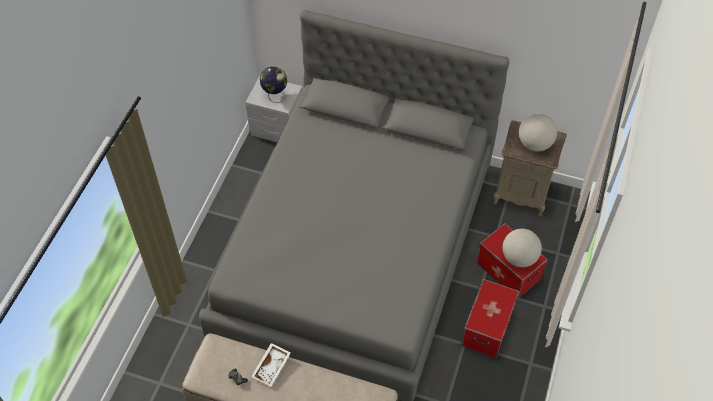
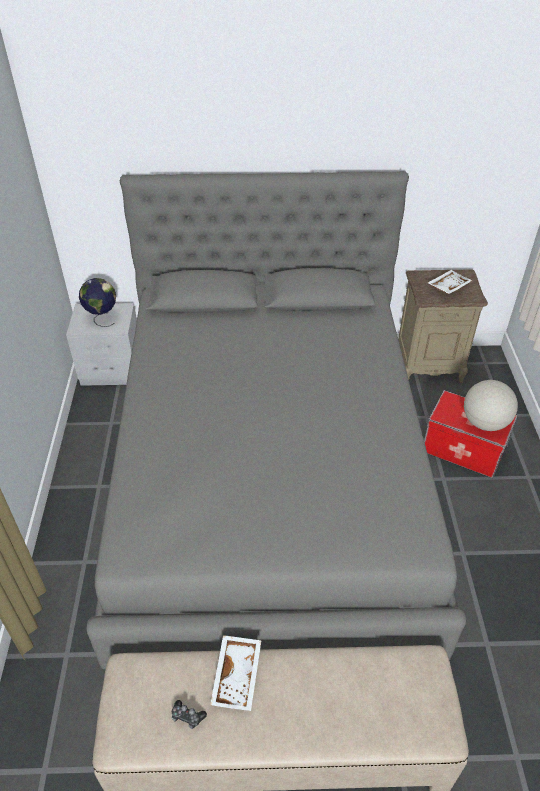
camera: 20 degrees left, 10 degrees down
(488, 328) = (479, 523): storage box -> none
(534, 144) = (447, 286): globe -> white tray

